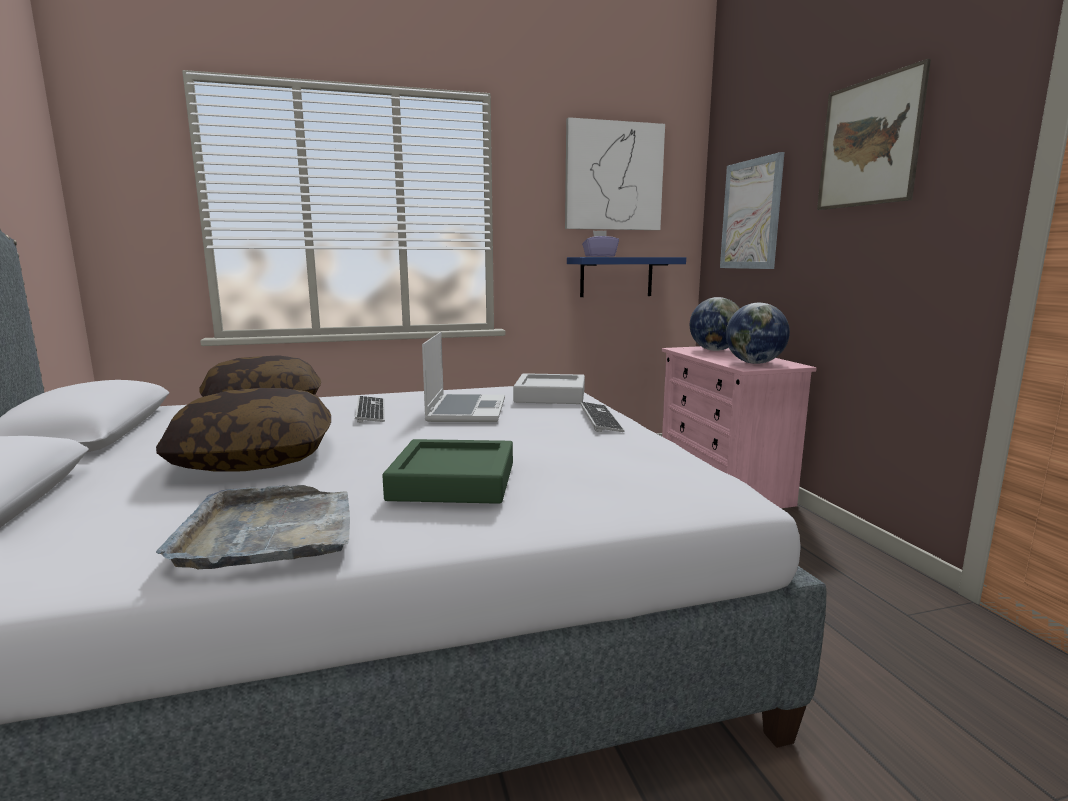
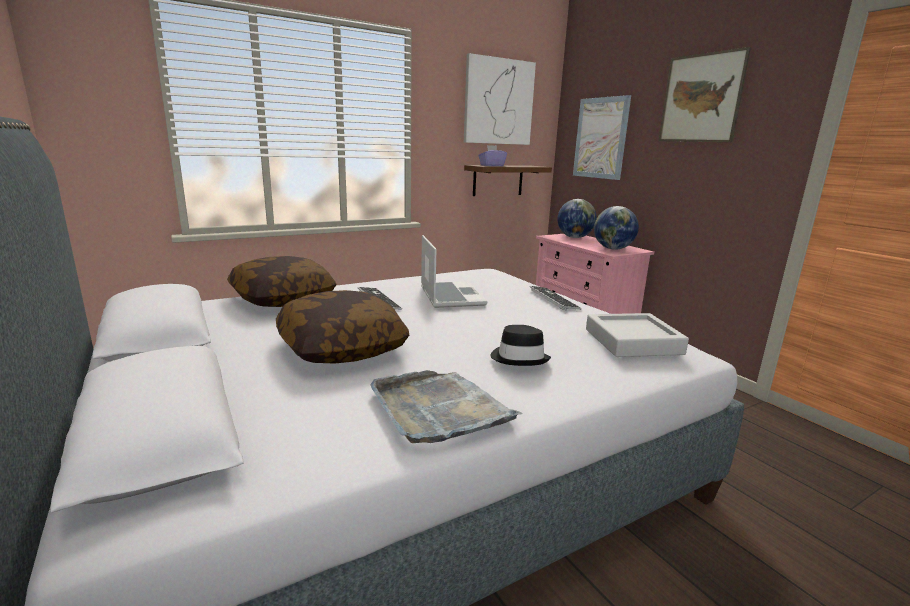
camera: 15 degrees left, 5 degrees up
(453, 481) = (519, 358): green tray -> black hat
(550, 396) = (497, 280): grey tray -> grey tray (632, 341)
(616, 277) = (498, 180): blue shelf -> brown shelf

